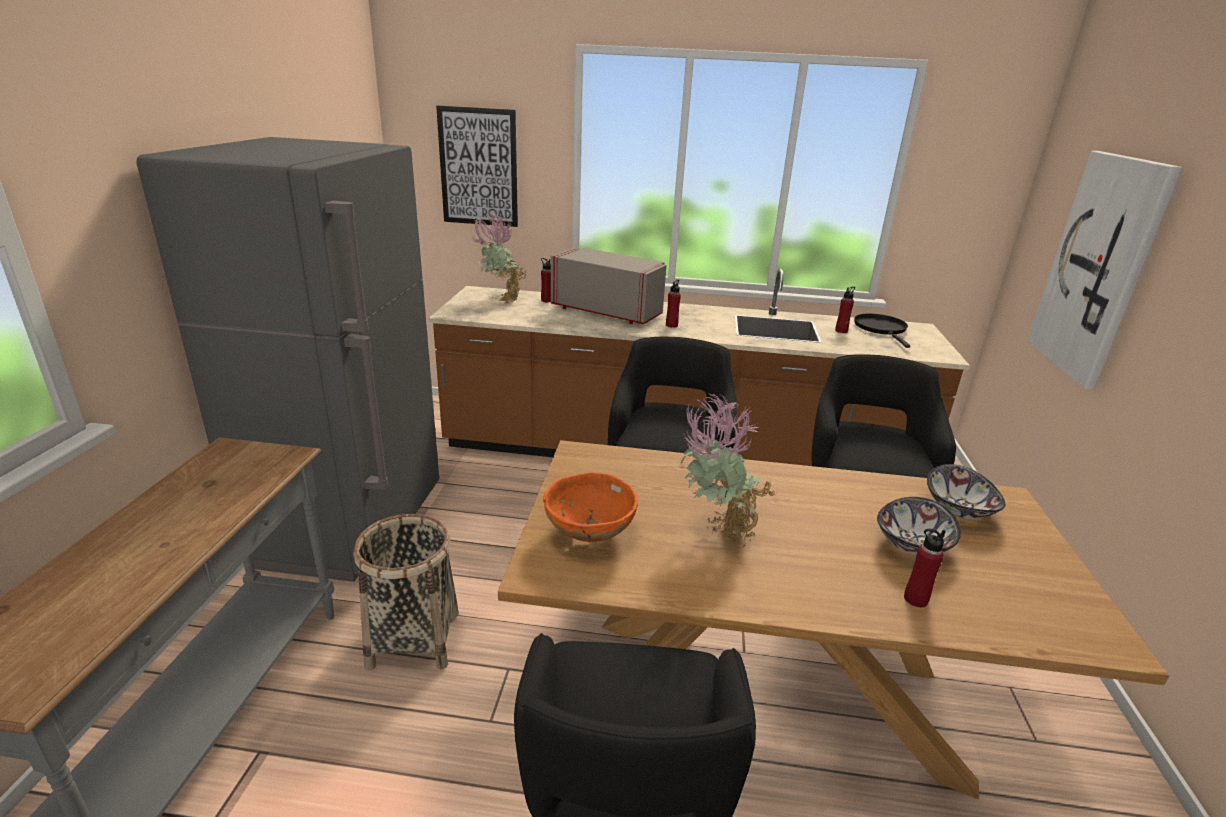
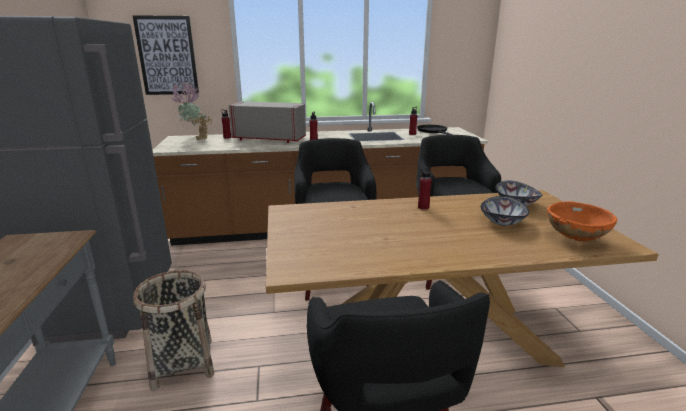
camera: 15 degrees left, 5 degrees down
(589, 534) = (312, 247): orange bowl -> orange bowl (574, 239)
(716, 534) = (391, 235): potted plant -> none
(915, 599) = (519, 245): red bottle -> red bottle (423, 207)
(1098, 268) = (545, 75): picture -> none

